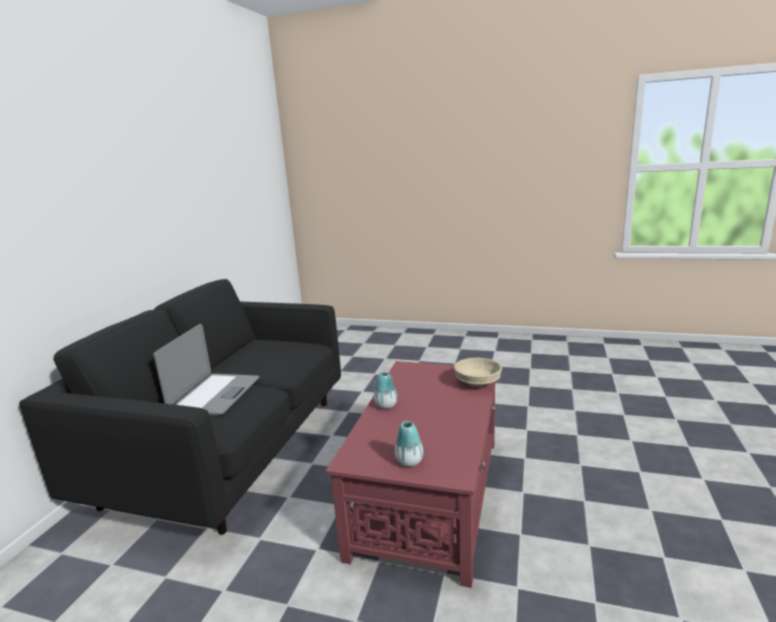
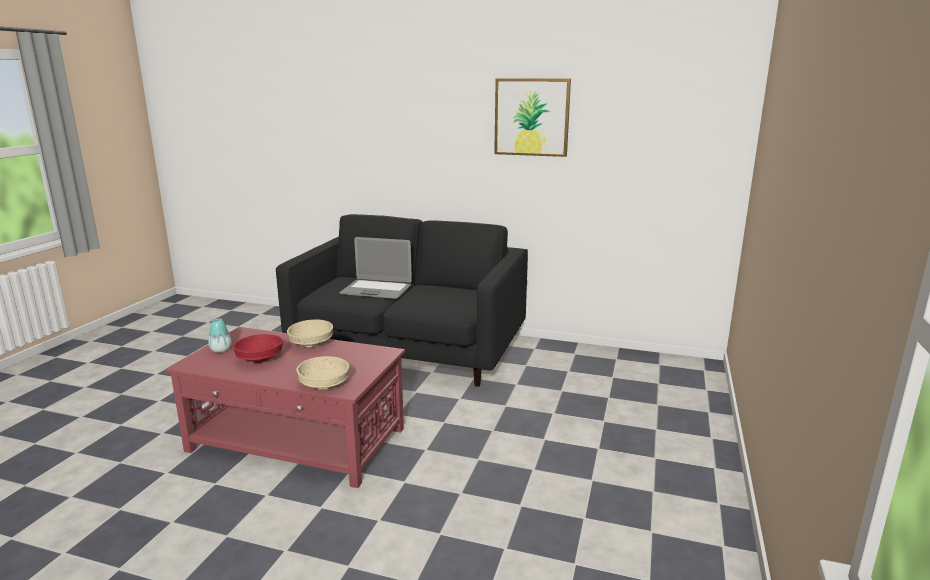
camera: 90 degrees right, 0 degrees up
(185, 169) = (531, 117): none -> picture
(386, 405) = (311, 343): vase -> beige bowl
(431, 426) = (260, 359): none -> red bowl

